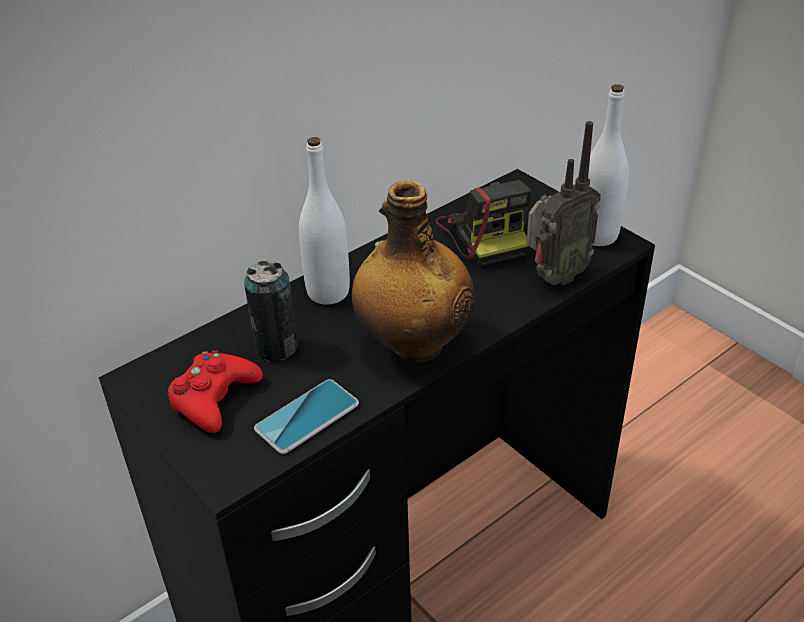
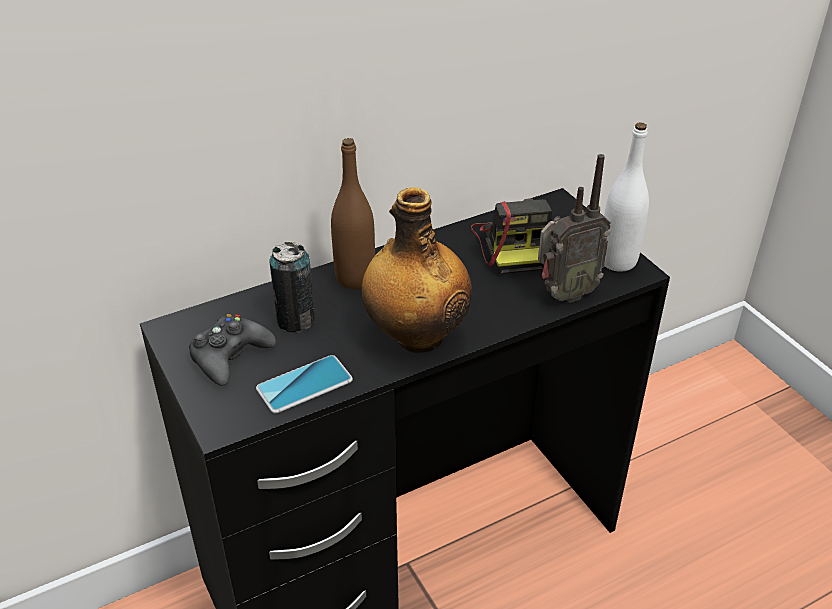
camera: 10 degrees right, 0 degrees up
(214, 398) = (230, 356): red game controller -> black game controller
(328, 292) = (355, 278): white bottle -> brown bottle

